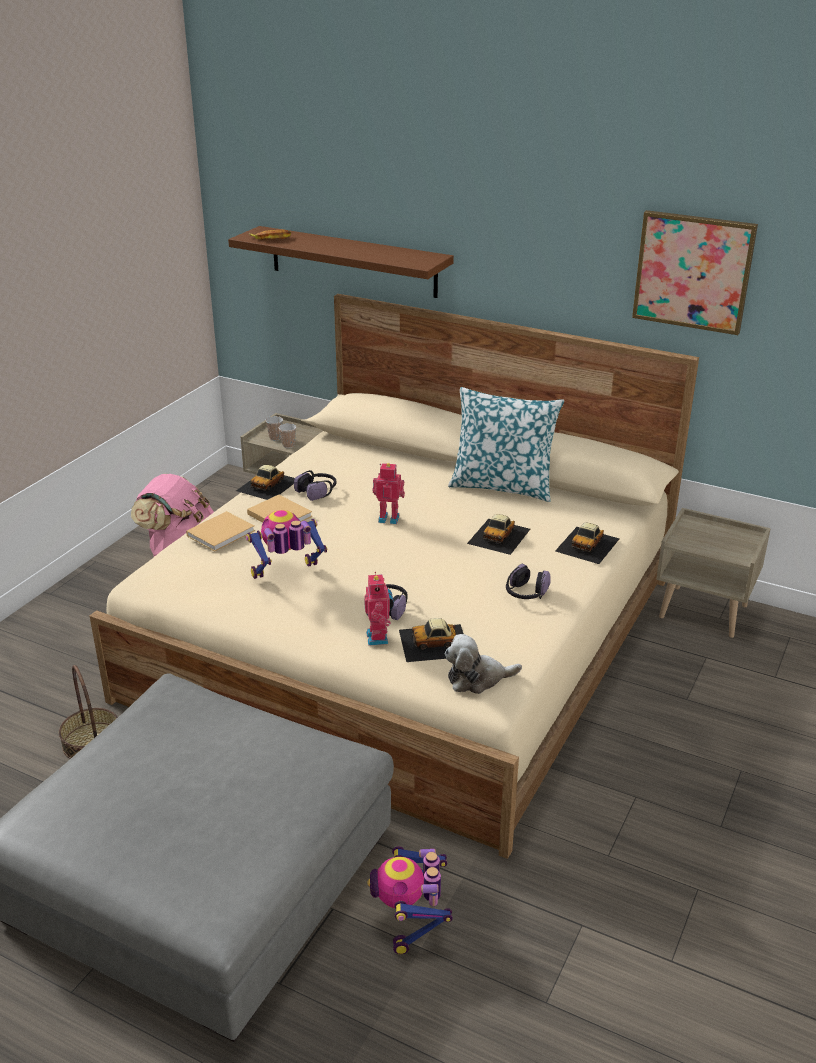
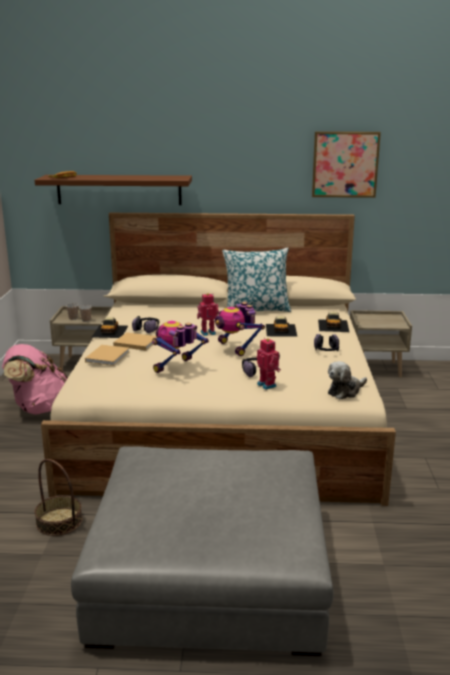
camera: 25 degrees left, 10 degrees down
(411, 921) = (365, 553): toy robot -> toy robot (236, 348)
(434, 643) = (303, 380): toy car -> none

